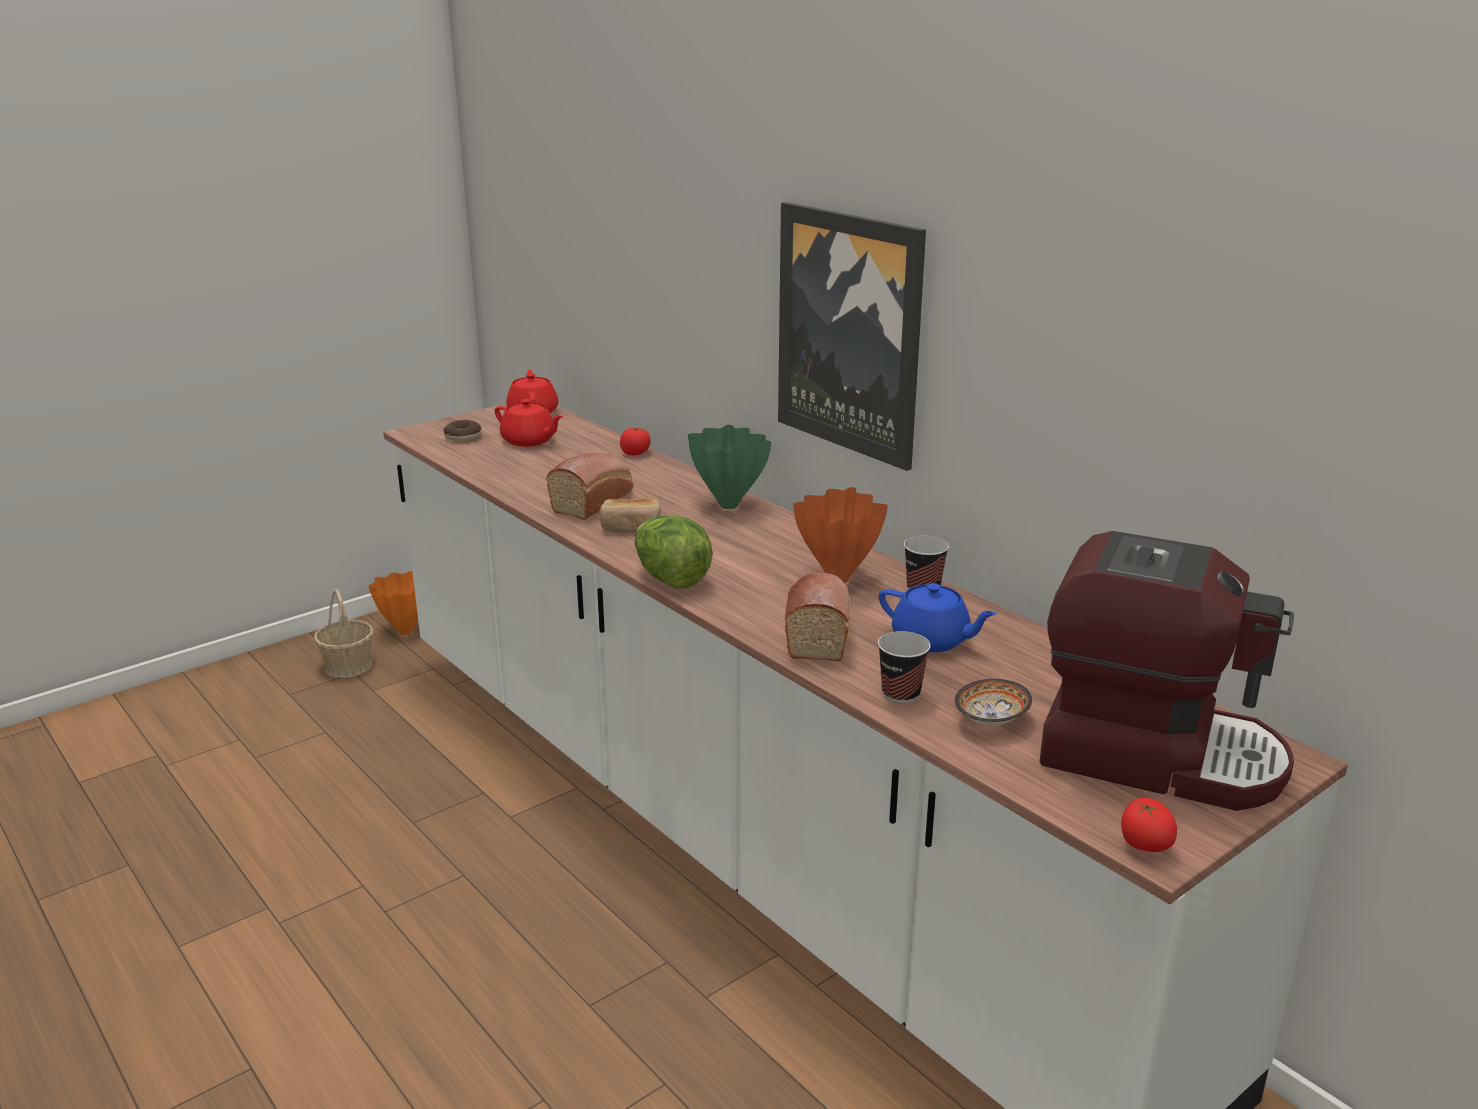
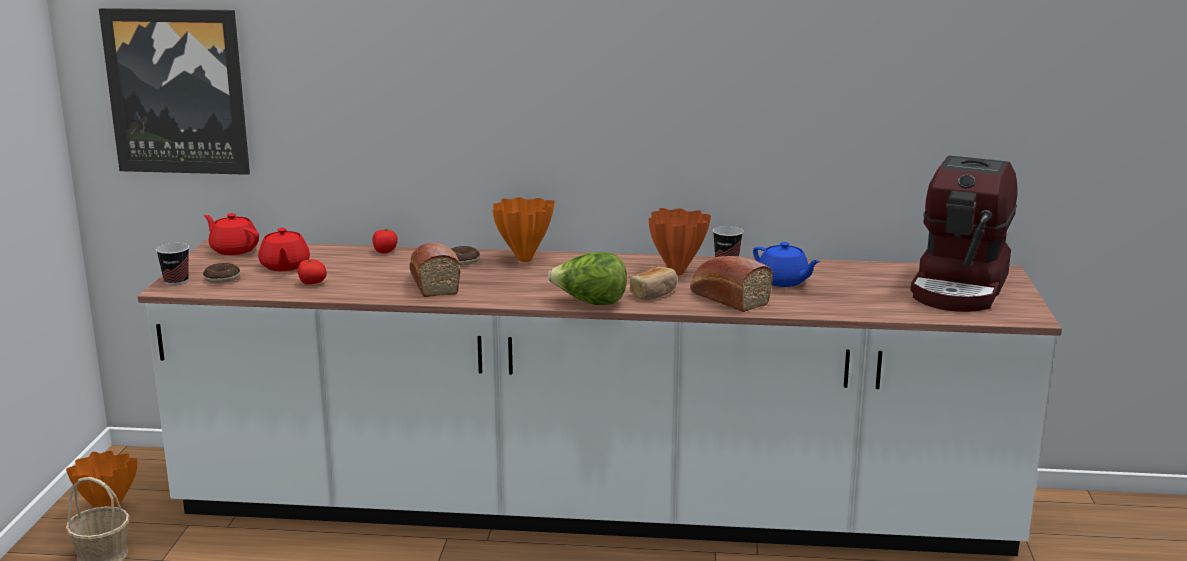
camera: 45 degrees left, 5 degrees down
(529, 441) = (284, 266): red teapot -> red teapot turned 90 degrees clockwise
(631, 527) = (496, 288): bread -> bread (654, 293)
(671, 487) = (463, 261): none -> donut
(727, 505) = (523, 260): green vase -> orange vase
(850, 333) = (616, 103): picture -> picture (177, 91)
(900, 694) = (823, 306): cup -> cup (176, 281)
(931, 640) = (783, 282): blue teapot -> blue teapot turned 60 degrees clockwise
(989, 720) = (879, 301): bowl -> none
(1144, 844) = (1023, 317): tomato -> tomato (312, 283)
(1156, 754) = (961, 287): coffee machine -> coffee machine turned 135 degrees clockwise

